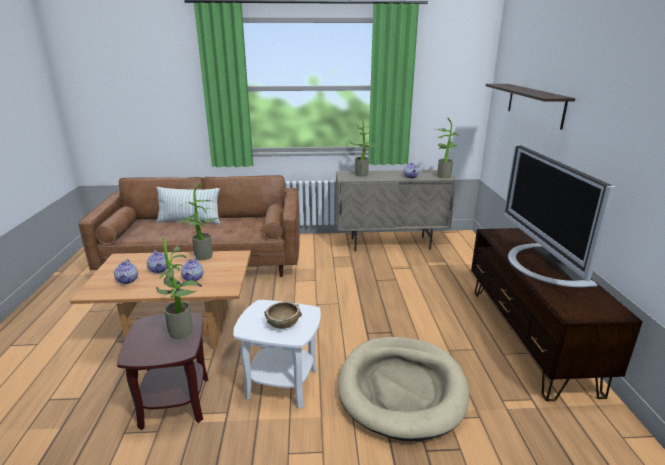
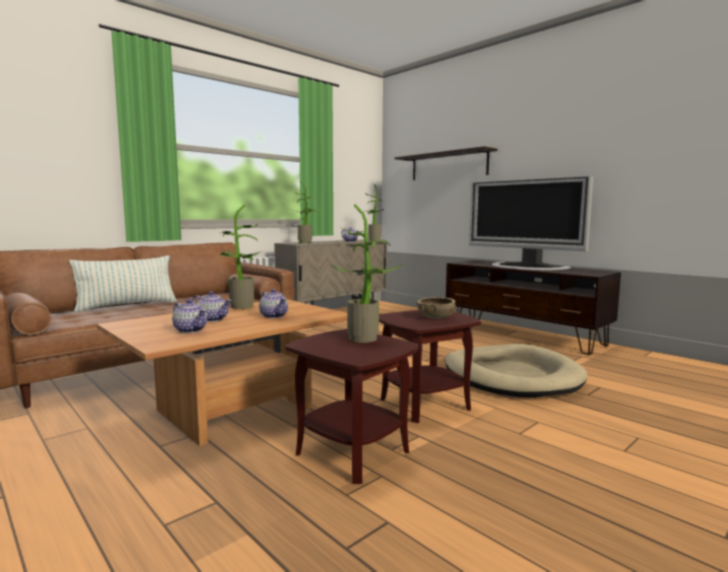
camera: 40 degrees left, 15 degrees down
(282, 383) = (424, 404): white side table -> brown side table

